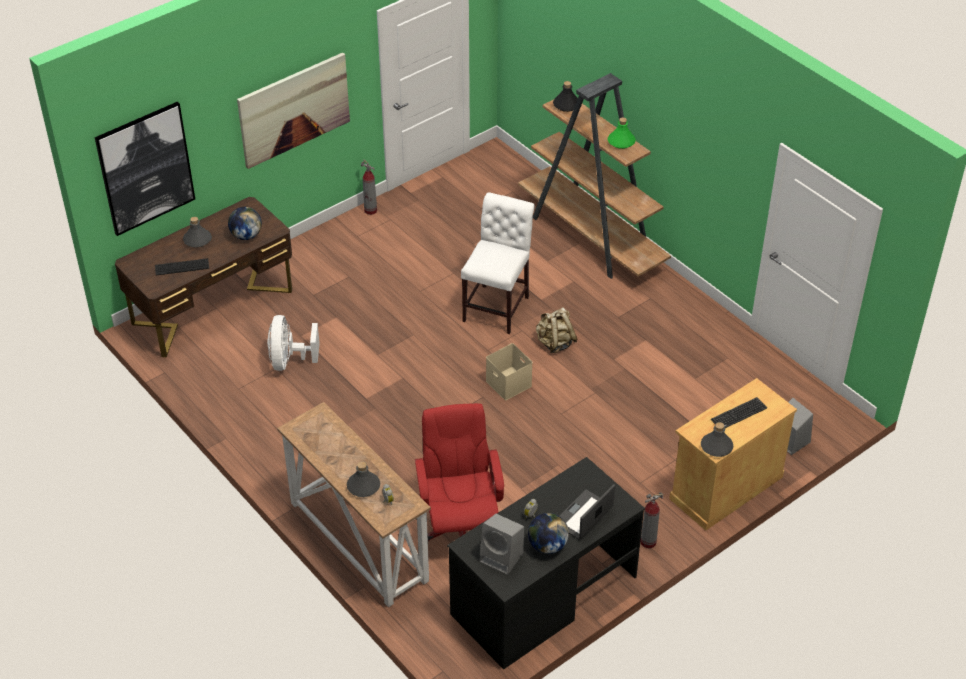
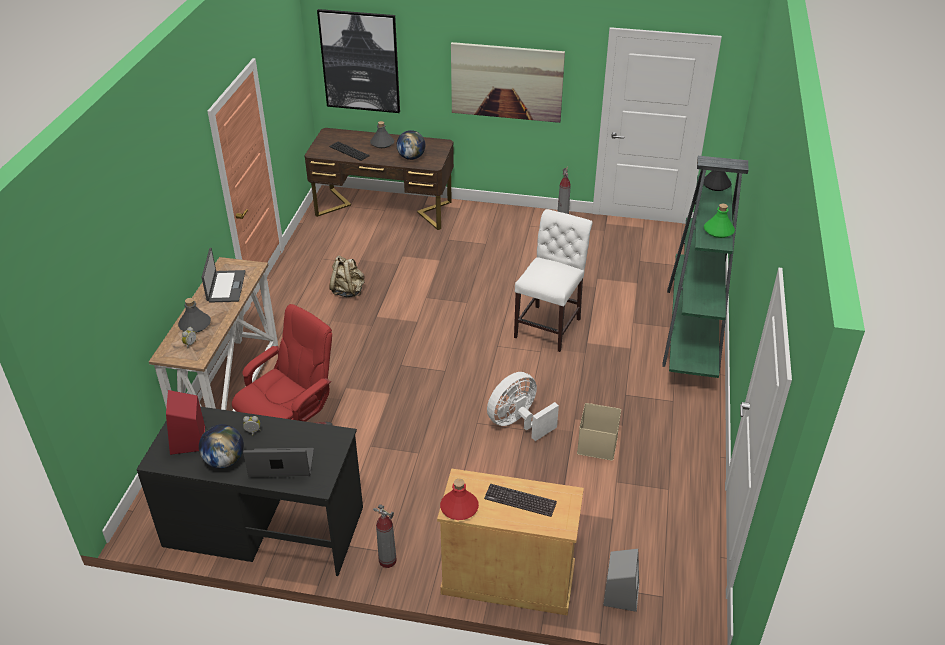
camera: 50 degrees right, 5 degrees down
(289, 361) = (372, 264): white fan -> white fan (518, 423)
(329, 443) = (225, 287): none -> laptop
(498, 306) = (550, 325): white chair -> white chair turned 45 degrees counterclockwise
(502, 557) = (188, 441): grey speaker -> red speaker
(509, 383) = (476, 377): beige storage box -> beige storage box (598, 445)
(555, 343) = (550, 376): beige backpack -> beige backpack (348, 291)
(592, 238) = (692, 331): brown bookcase -> green bookcase
(716, 447) = (459, 507): grey bottle -> red bottle

